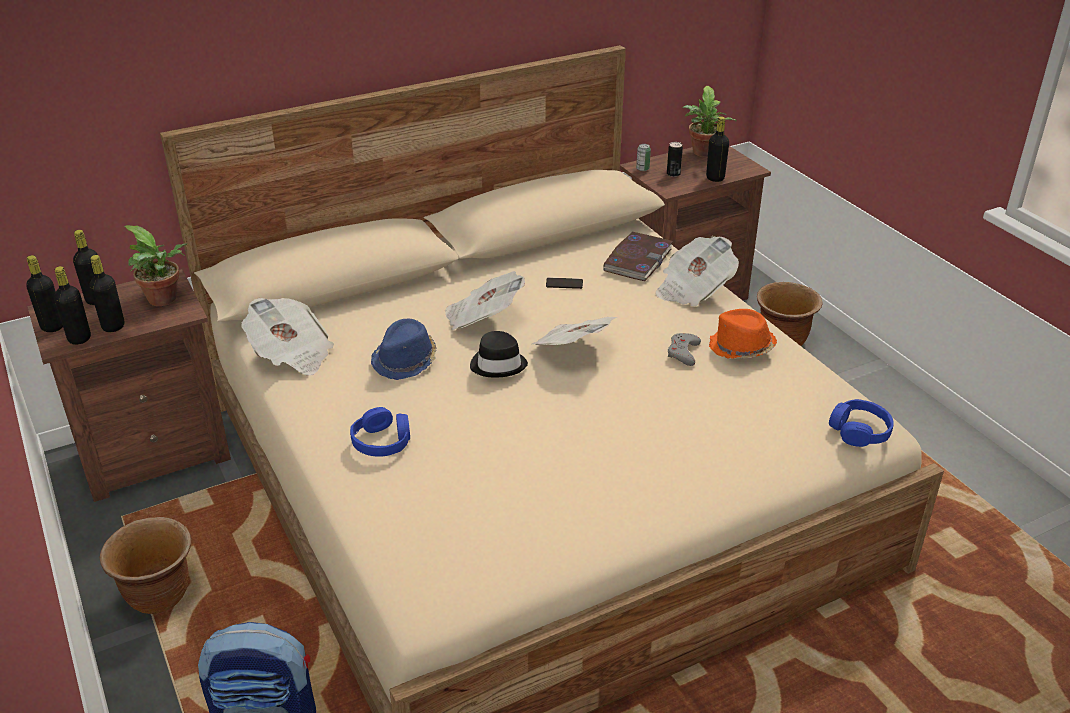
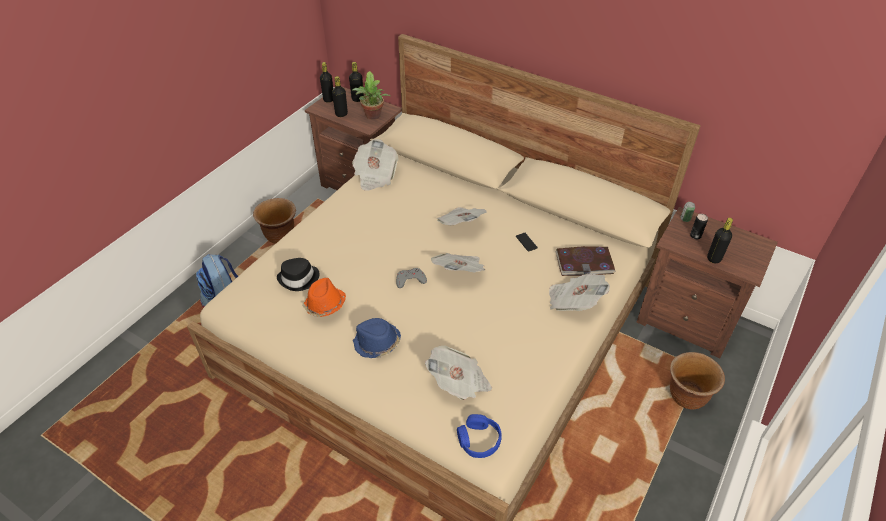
camera: 60 degrees right, 10 degrees up
(79, 338) = (326, 110): black bottle -> none
(382, 441) = (327, 237): blue headphones -> none
(405, 361) = (398, 214): blue hat -> blue hat (377, 343)
(498, 364) = (420, 249): black hat -> black hat (299, 279)
(683, 352) = (497, 322): grey game controller -> grey game controller (410, 280)
(703, 153) = (744, 240): potted plant -> none
(741, 348) = (525, 348): orange hat -> orange hat (324, 305)
(762, 416) = (459, 383): none -> newspaper

